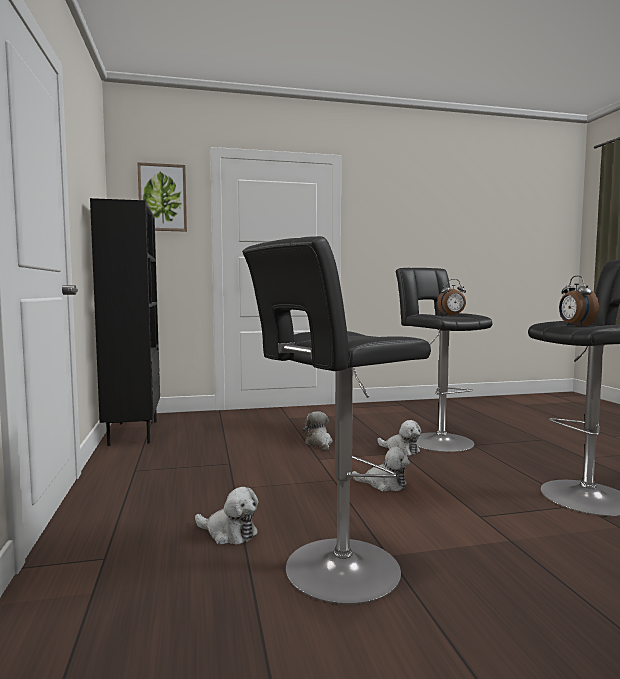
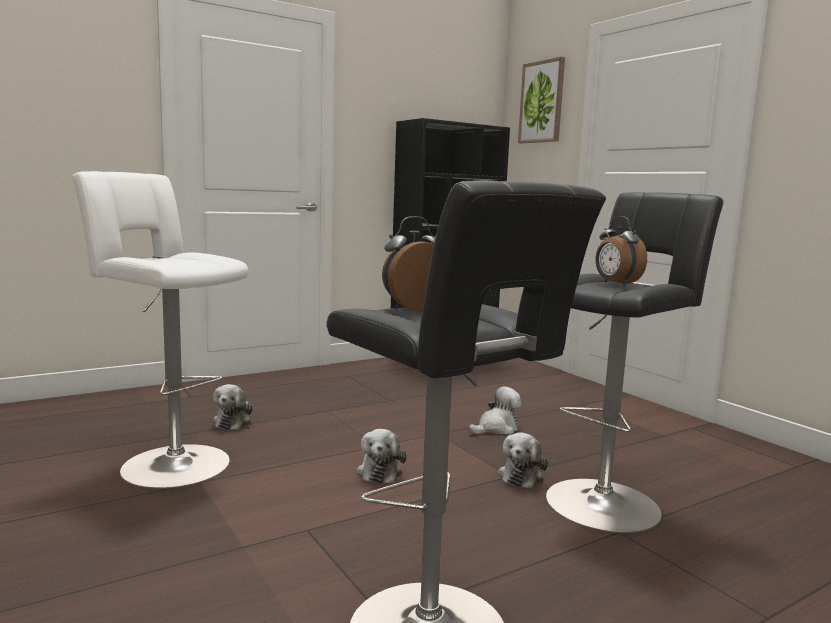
camera: 70 degrees right, 5 degrees up
(336, 571) = (170, 463): black stool -> white stool

